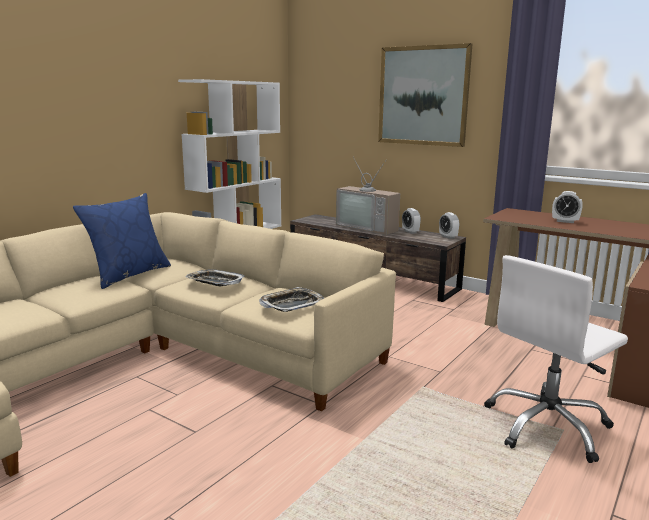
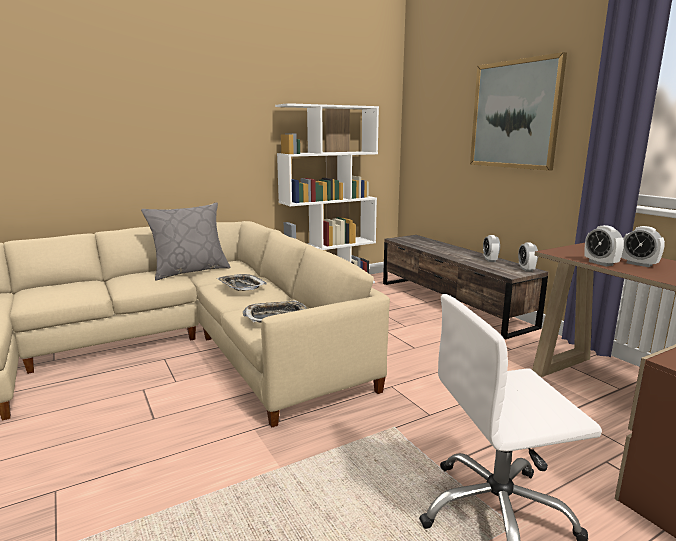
camera: 25 degrees right, 0 degrees up
(128, 274) = (190, 271): blue pillow -> grey pillow
(369, 227) = (452, 251): television -> none
(541, 223) = (600, 263): none -> alarm clock

